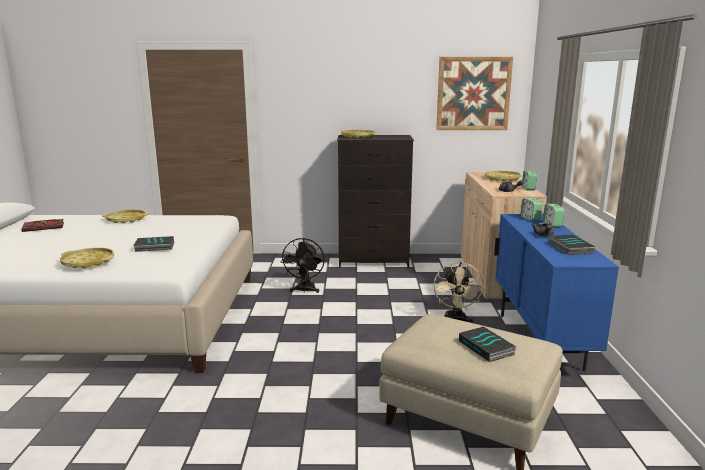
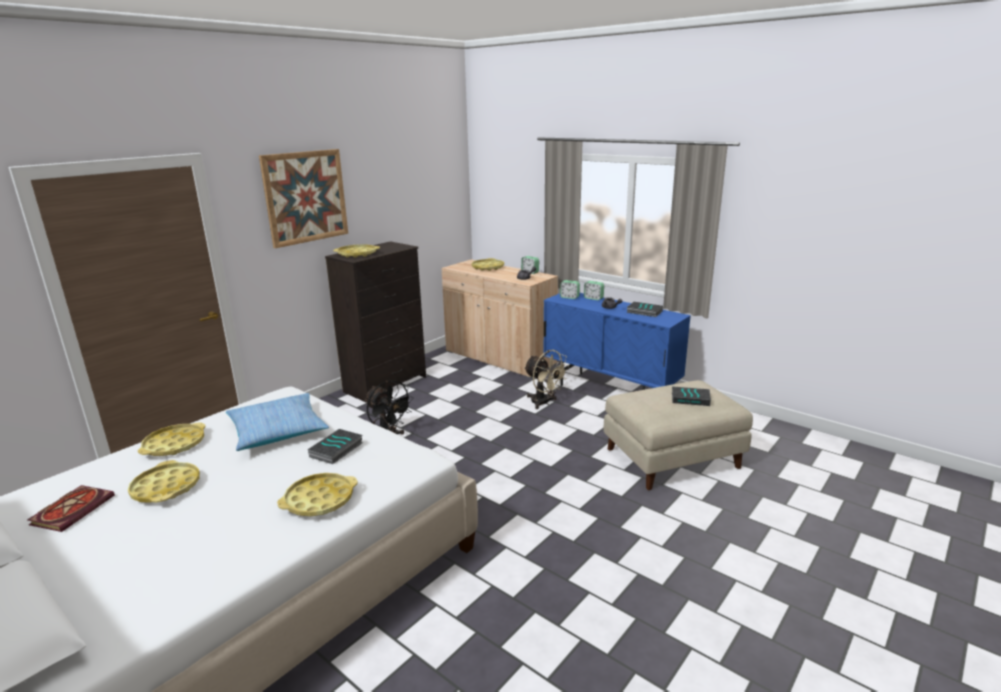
camera: 50 degrees left, 5 degrees up
(78, 232) = (166, 487): none -> yellow tray
(167, 230) = (277, 430): none -> pillow
(473, 94) = (431, 189): picture -> picture (305, 197)

